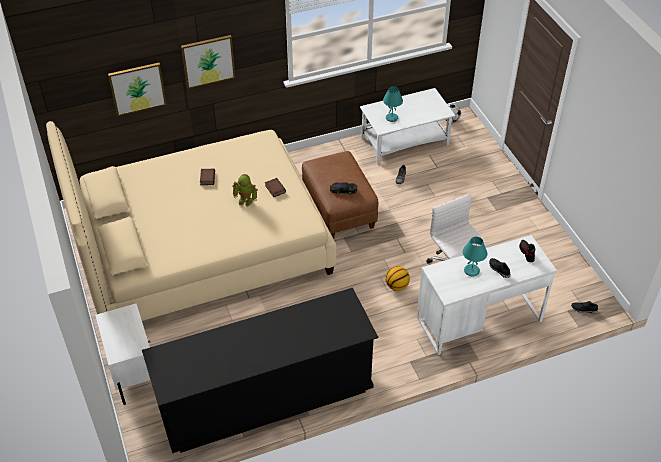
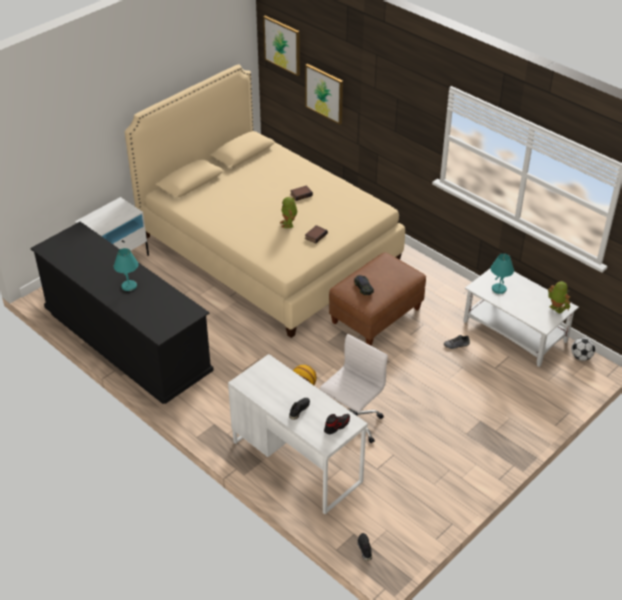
camera: 65 degrees right, 5 degrees down
(208, 61) = (378, 108): picture -> picture (282, 45)
(430, 99) = (556, 308): none -> toy robot
(472, 270) = (285, 390): turquoise table lamp -> turquoise table lamp (129, 286)

